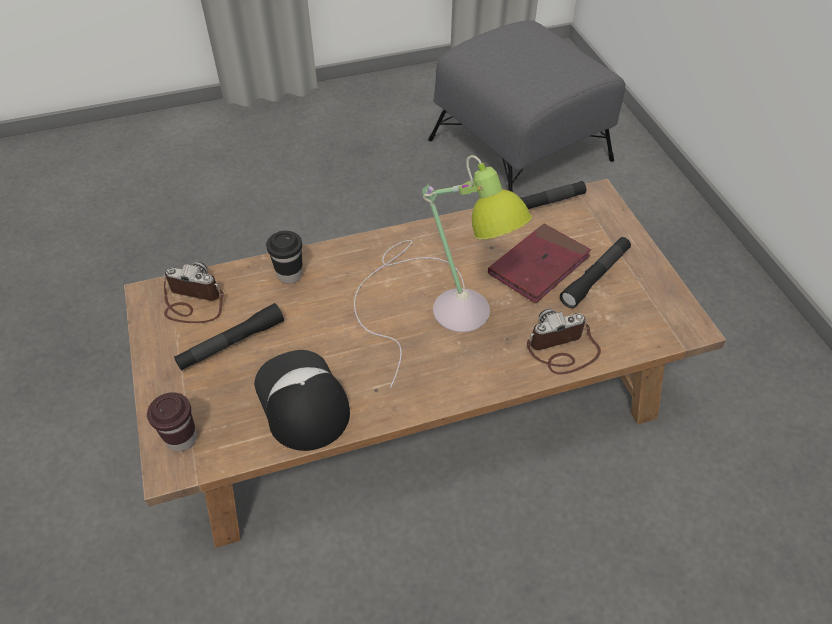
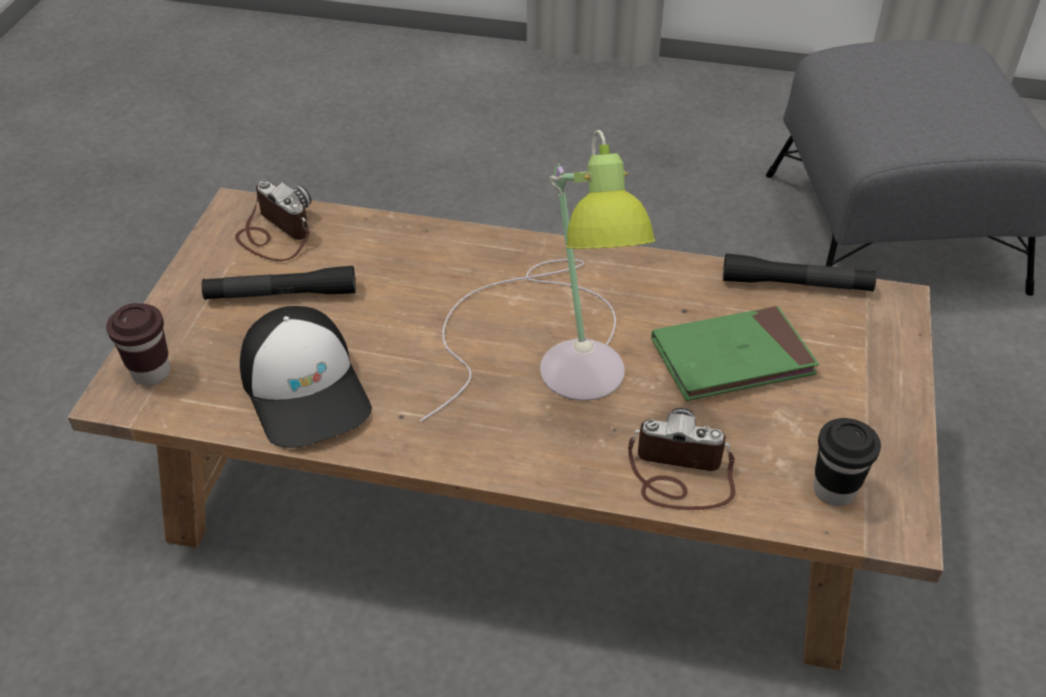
camera: 30 degrees right, 5 degrees down
(290, 275) = (404, 246): black cup -> black cup (834, 490)
(301, 400) = (306, 389): cap -> cap turned 150 degrees clockwise
(539, 266) = (732, 358): red book -> green book
(595, 277) = (803, 404): black flashlight -> none

